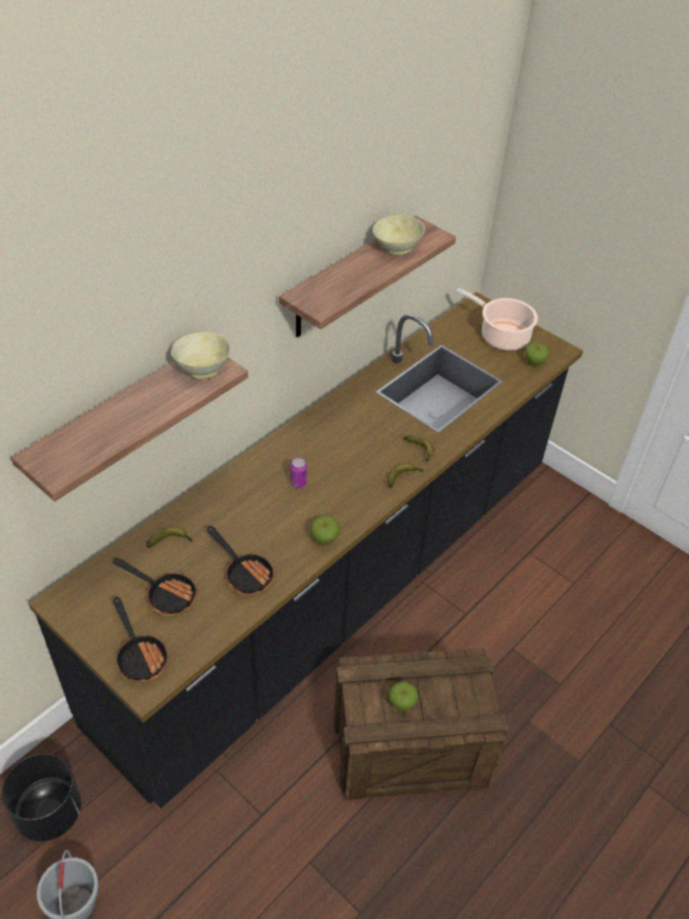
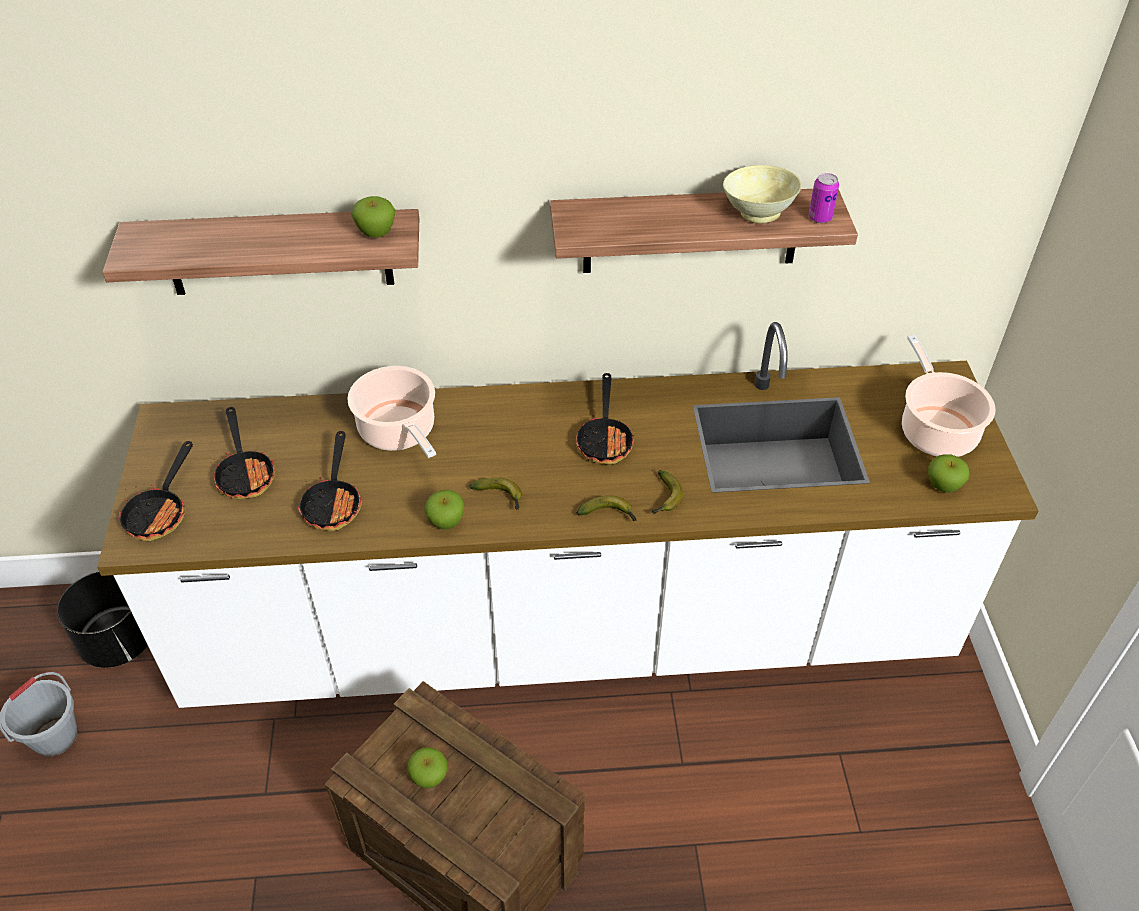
camera: 45 degrees right, 0 degrees up
(171, 541) = (310, 427): banana -> banana (501, 497)
(203, 369) = (376, 233): beige bowl -> apple
(231, 507) = (399, 432): none -> cooking pot
(298, 483) = (491, 449): can -> can (820, 217)
(337, 589) = (569, 632): black counter -> white counter
(353, 438) = (605, 439): none -> frying pan

